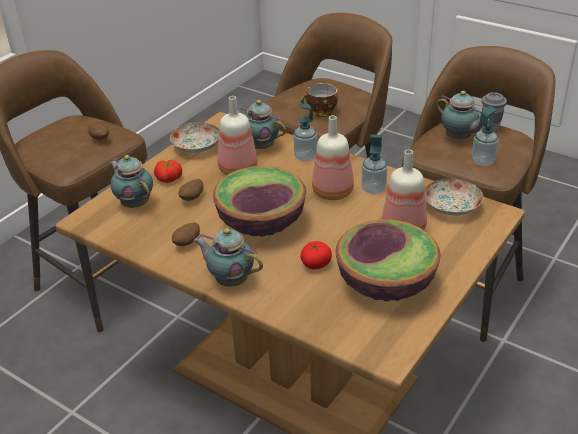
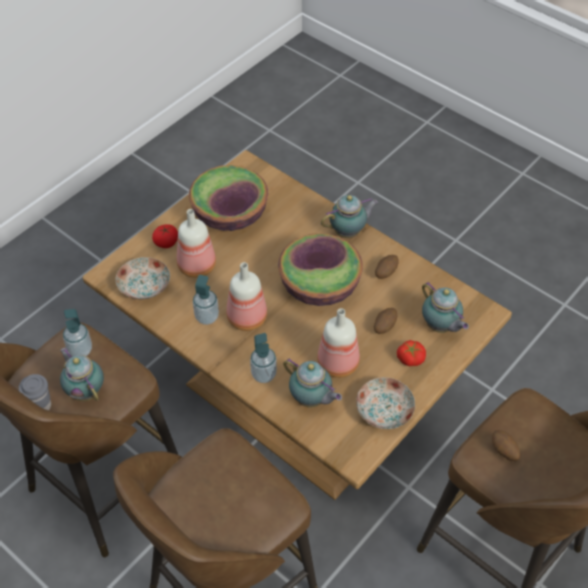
camera: 175 degrees left, 15 degrees up
(230, 280) = (349, 232): teapot -> teapot turned 60 degrees counterclockwise
(316, 264) = (279, 239): tomato -> tomato (166, 242)
(320, 112) = (228, 468): cup -> none

